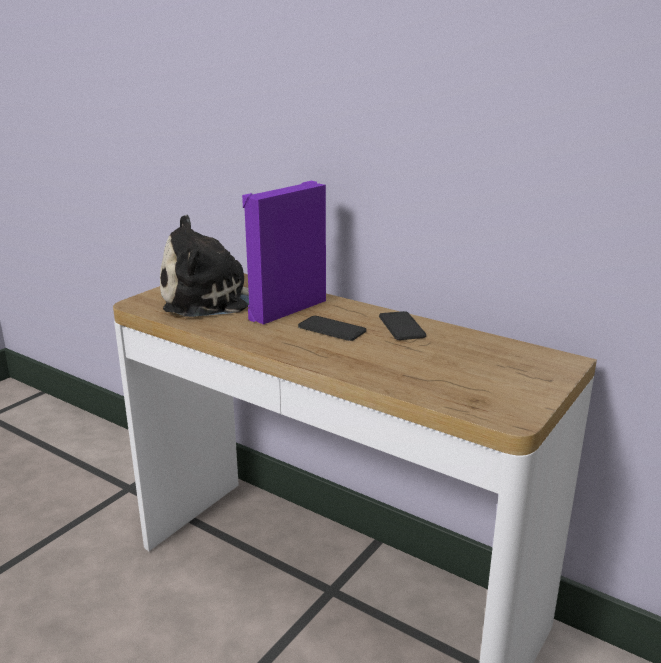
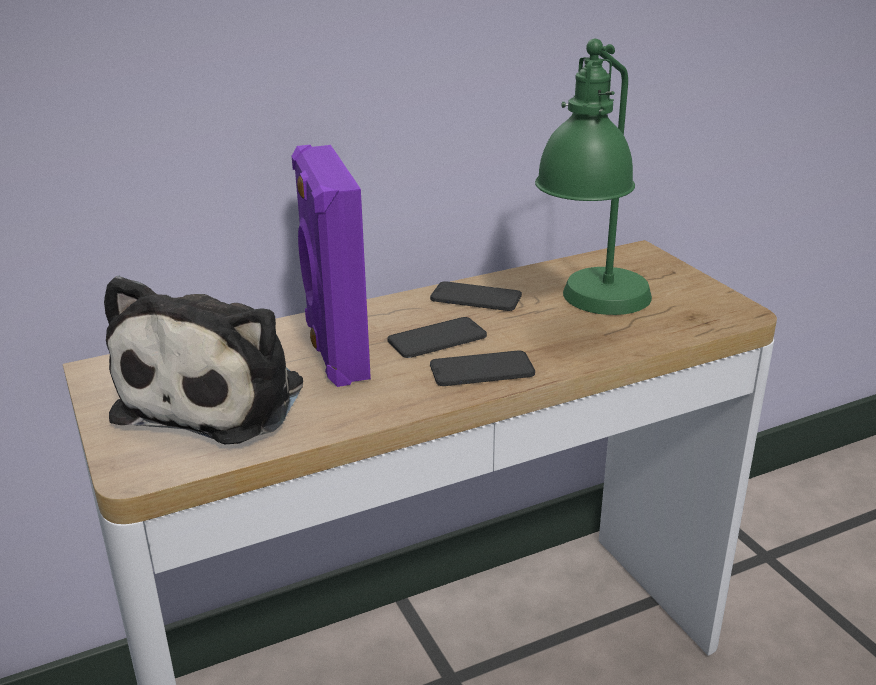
camera: 60 degrees left, 5 degrees up
(307, 349) = (482, 370): none -> phone
(434, 364) = (592, 310): none -> green table lamp

